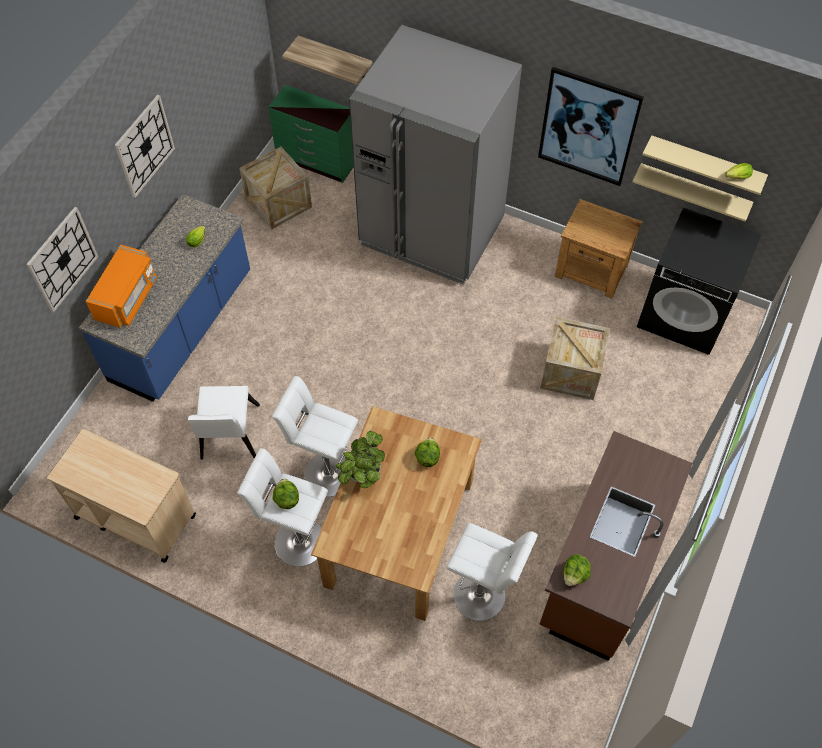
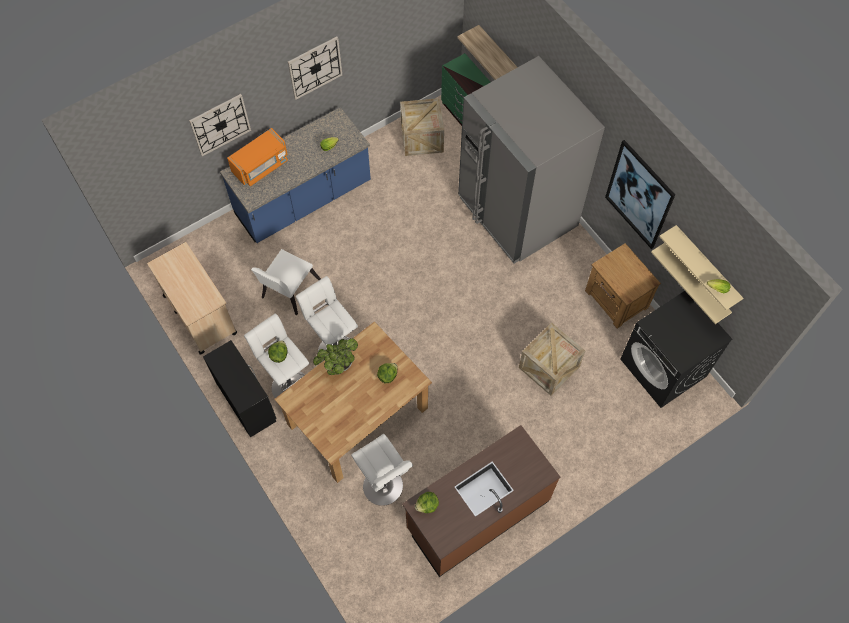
camera: 30 degrees right, 5 degrees up
(256, 586) = (246, 401): none -> black dresser

